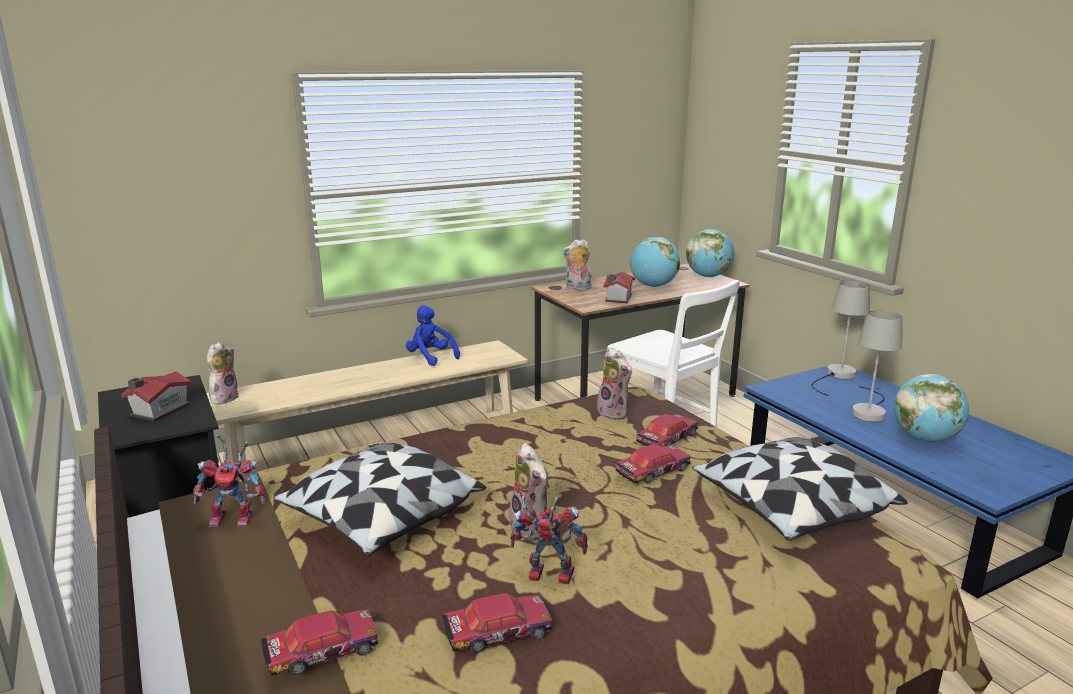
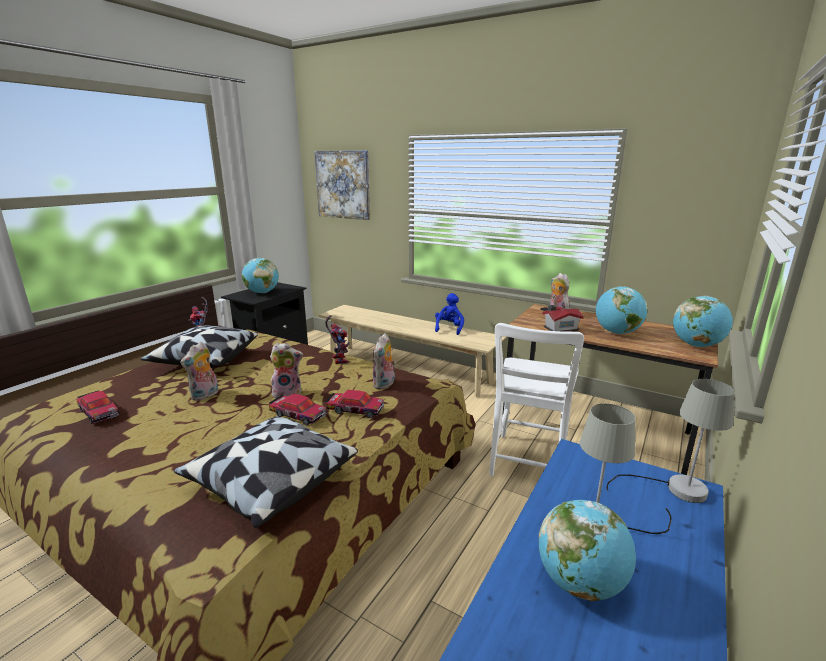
camera: 60 degrees right, 0 degrees up
(145, 166) = (343, 184): none -> picture
(158, 410) = (262, 292): toy house -> globe
(224, 398) = (343, 309): plush toy -> plush toy (288, 393)
(321, 651) = (88, 380): toy car -> none
(546, 576) = (153, 411): toy robot -> toy robot (338, 359)

